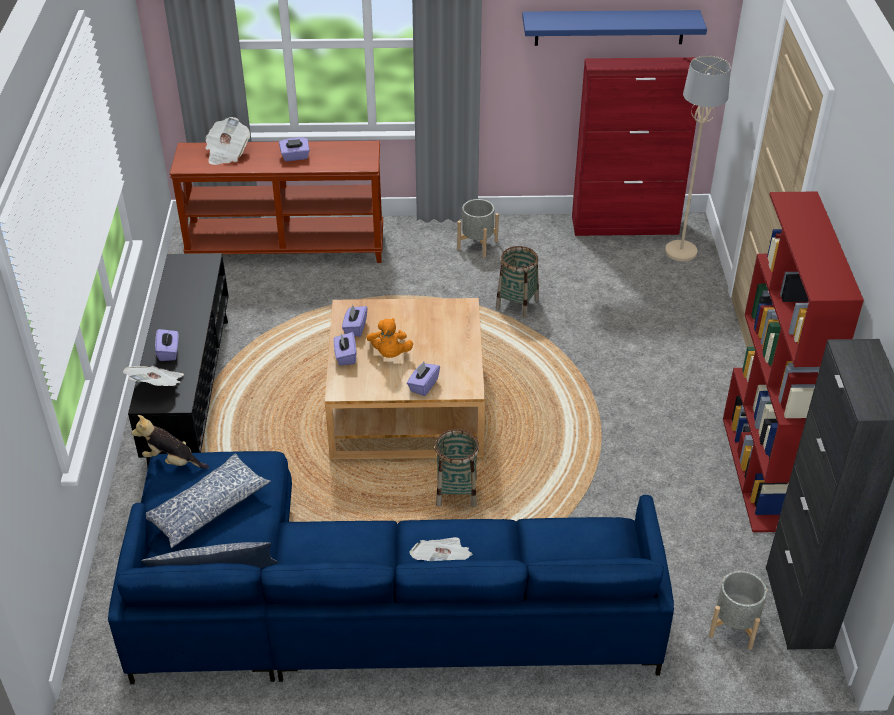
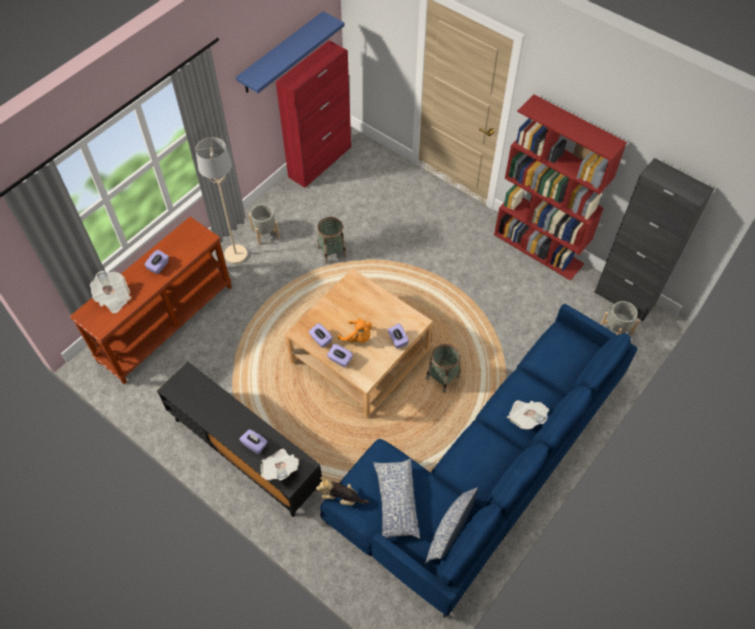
camera: 50 degrees left, 15 degrees up
(172, 461) = (342, 498): plush toy -> plush toy turned 45 degrees clockwise
(681, 252) = (365, 156): beige floor lamp -> beige floor lamp (236, 254)

